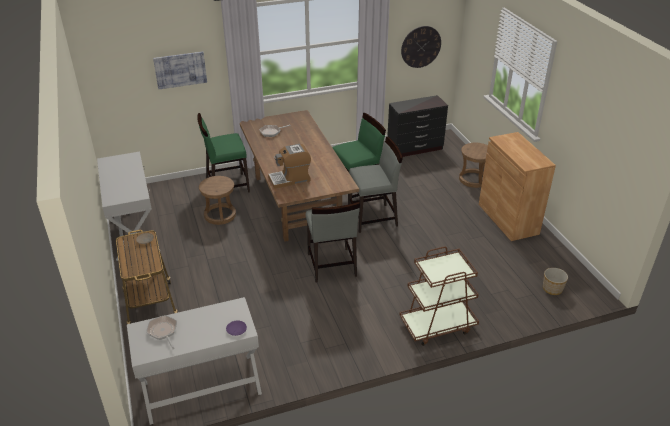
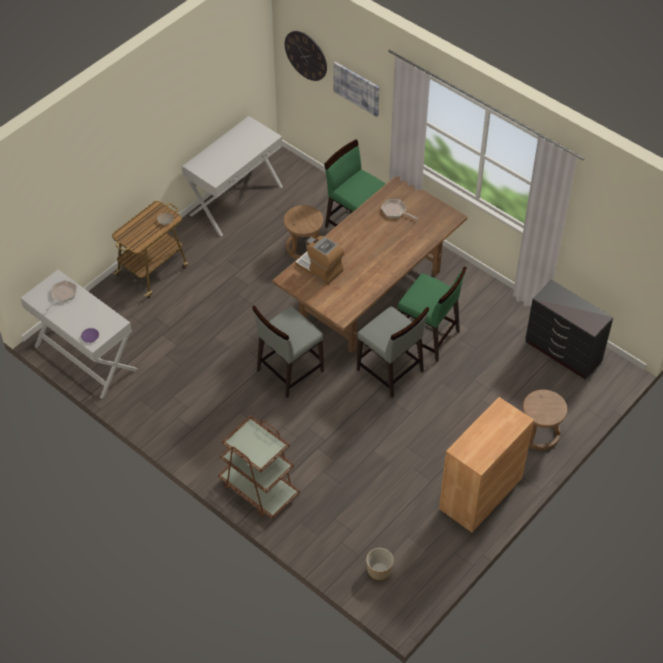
camera: 60 degrees right, 15 degrees up
(421, 47) = (614, 249): wall clock -> wall clock (306, 55)

